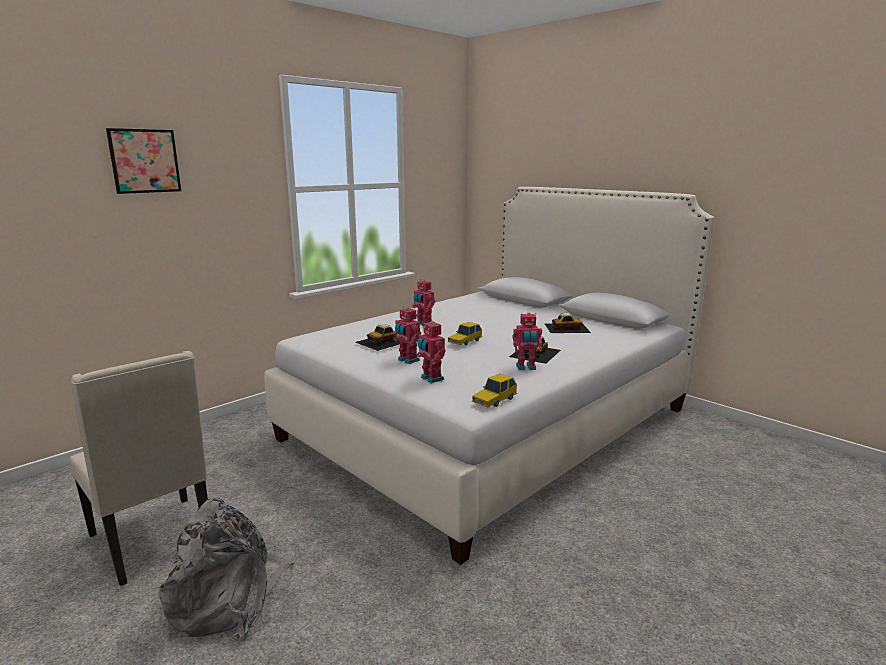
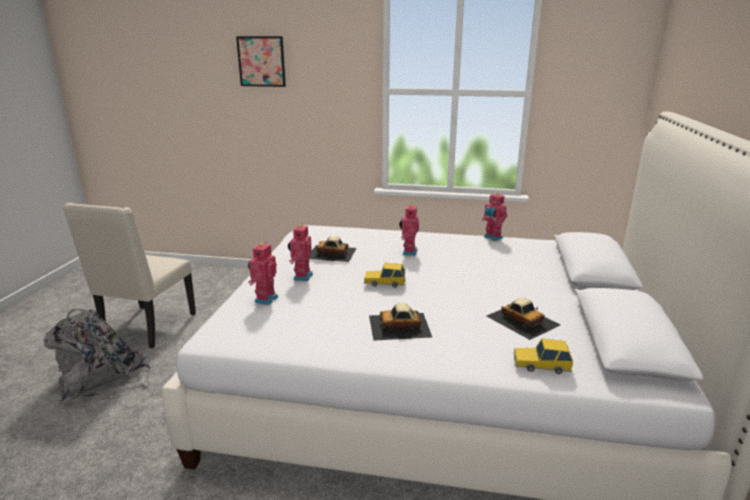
camera: 55 degrees right, 5 degrees up
(494, 400) = (240, 342): toy car -> toy car (541, 365)
(526, 367) = (346, 333): toy robot -> toy robot (492, 238)

